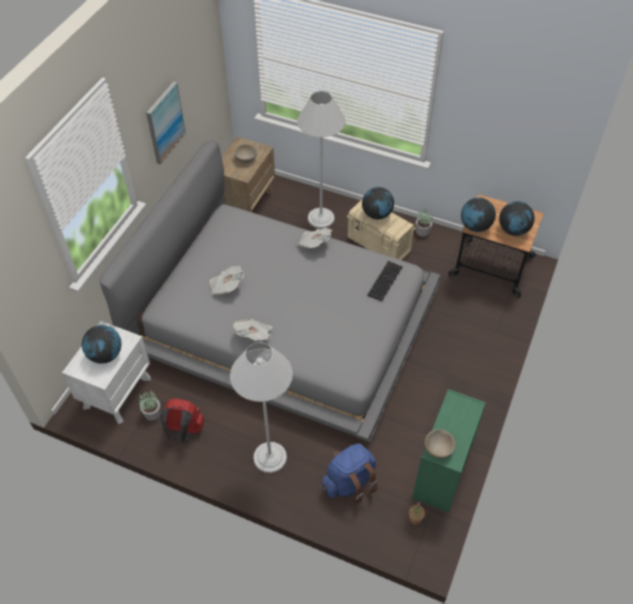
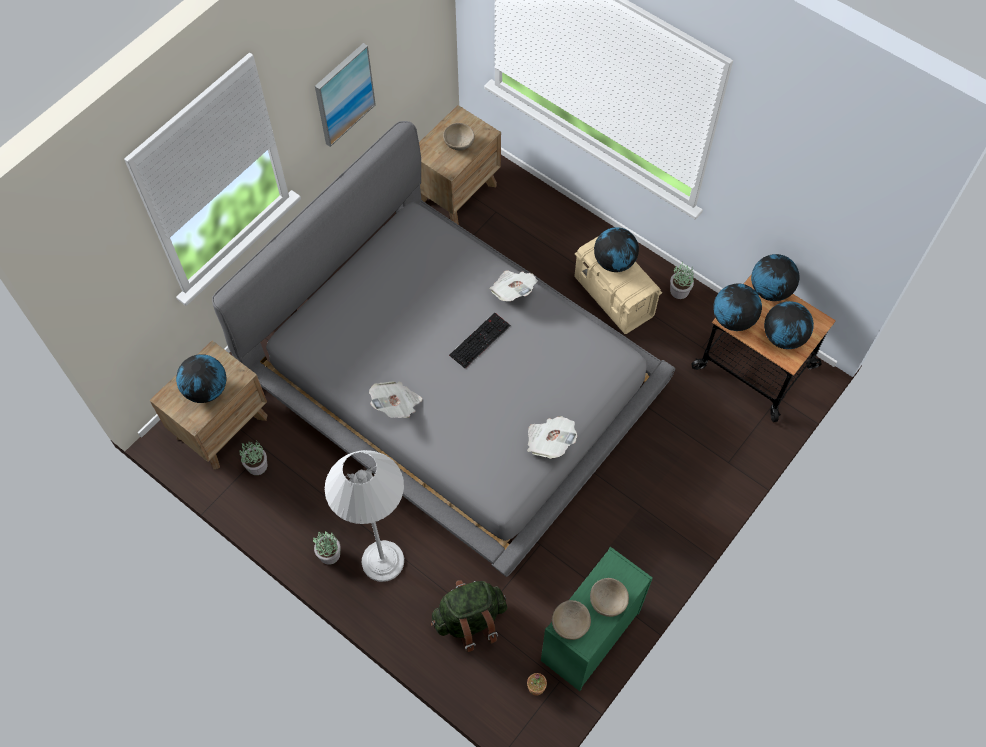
camera: 15 degrees right, 10 degrees up
(117, 392) = (222, 426): white nightstand -> brown nightstand
(184, 431) = (289, 500): red backpack -> none
(226, 286) = (381, 327): newspaper -> newspaper (549, 442)
(227, 463) = (329, 554): none -> potted plant
(321, 218) = (548, 239): white floor lamp -> none
(349, 482) = (470, 619): blue backpack -> green backpack
(384, 280) = (587, 367): keyboard -> keyboard (479, 339)
(460, 426) = (608, 601): none -> beige bowl
(493, 204) = (770, 290): none -> globe

